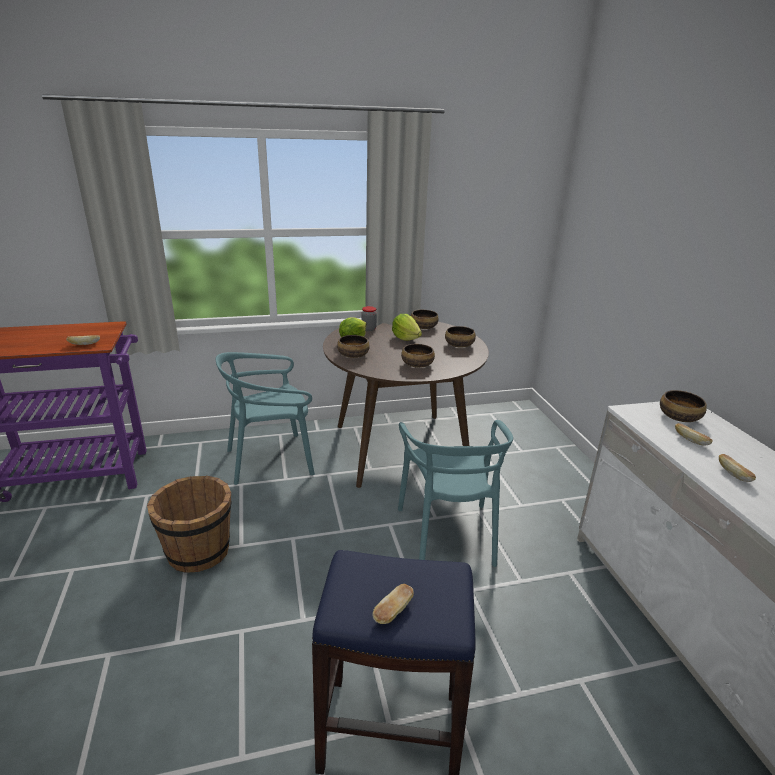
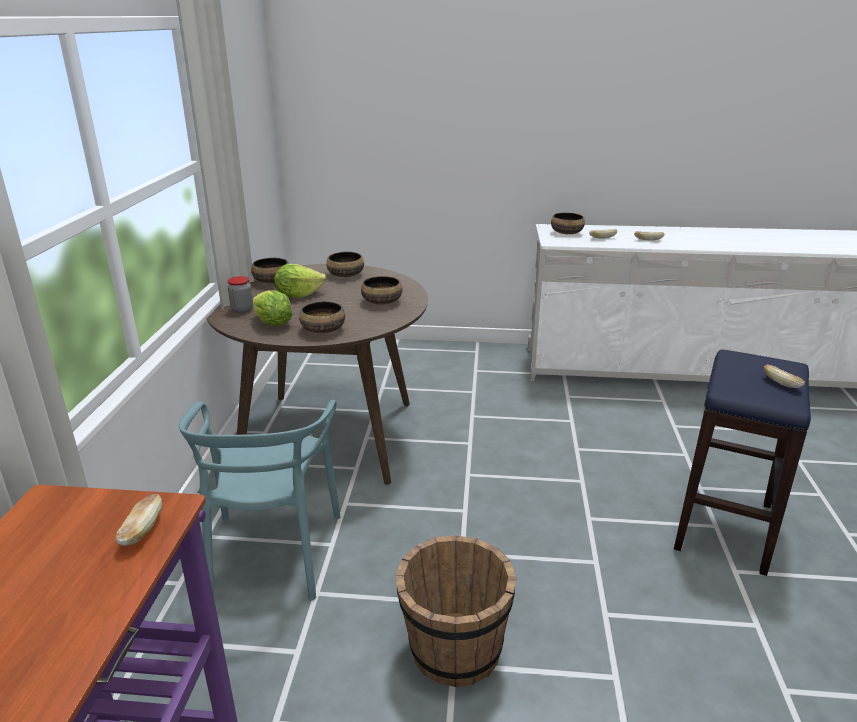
camera: 70 degrees left, 0 degrees up
(448, 534) = (498, 442): turquoise chair -> none

